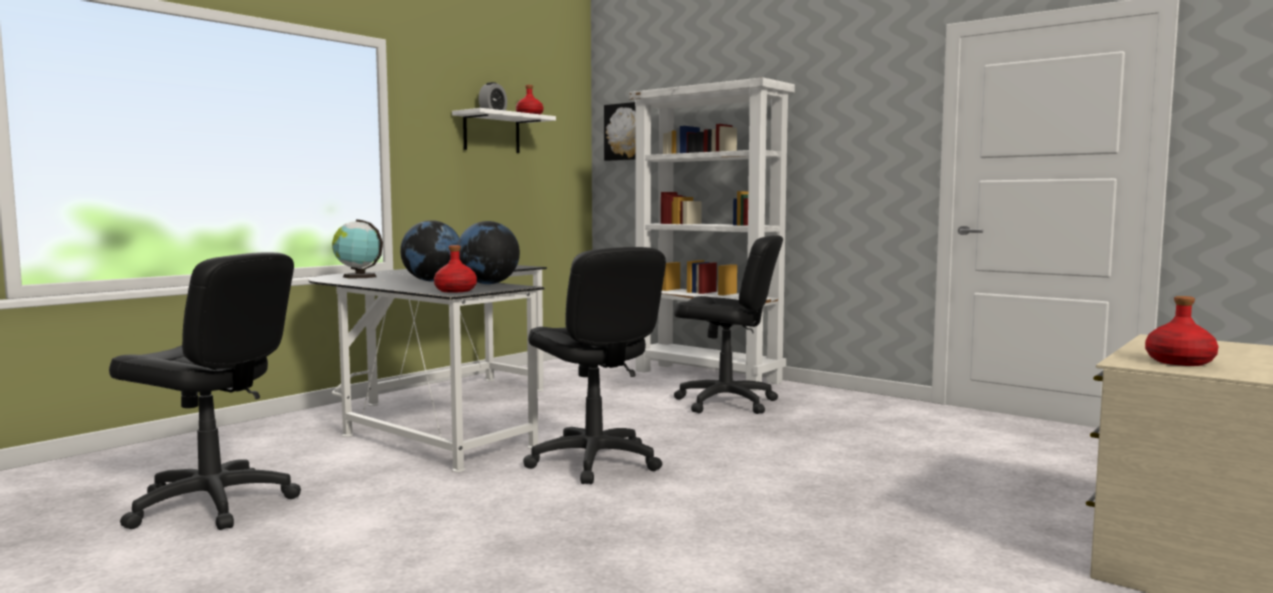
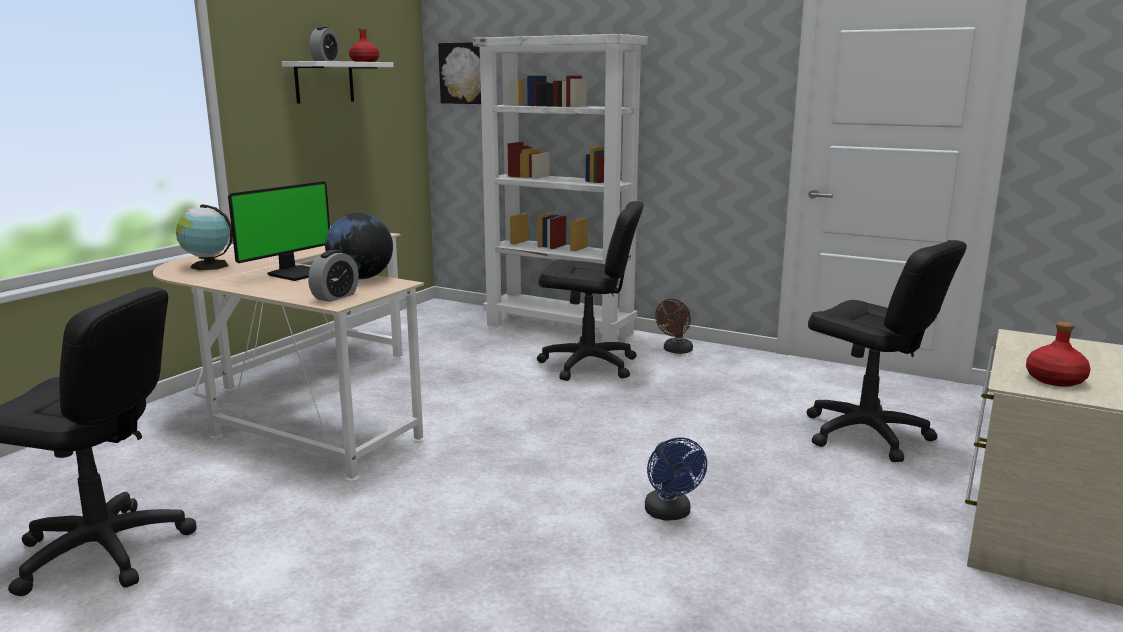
camera: 10 degrees left, 10 degrees up
(432, 281) = (296, 273): globe -> monitor
(437, 417) = (304, 403): black desk -> beige desk
(455, 291) = (335, 297): red bottle -> alarm clock
(594, 462) = (486, 456): black office chair -> black office chair (865, 434)
(766, 515) = (670, 514): none -> blue fan
(821, 396) = (675, 351): none -> brown fan

